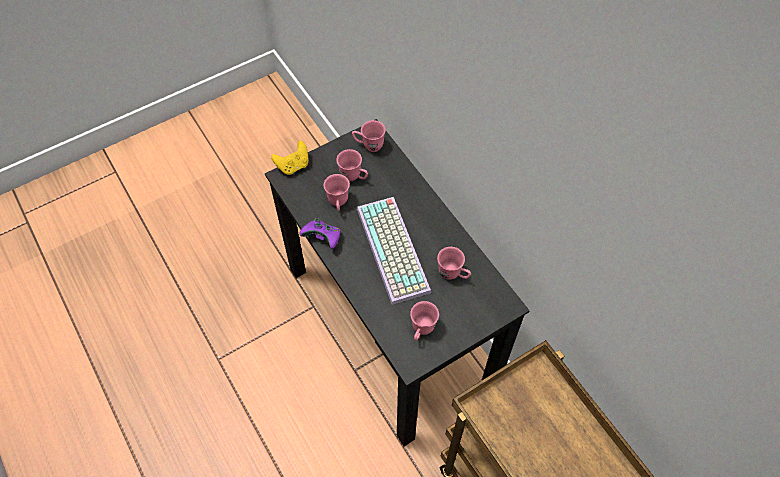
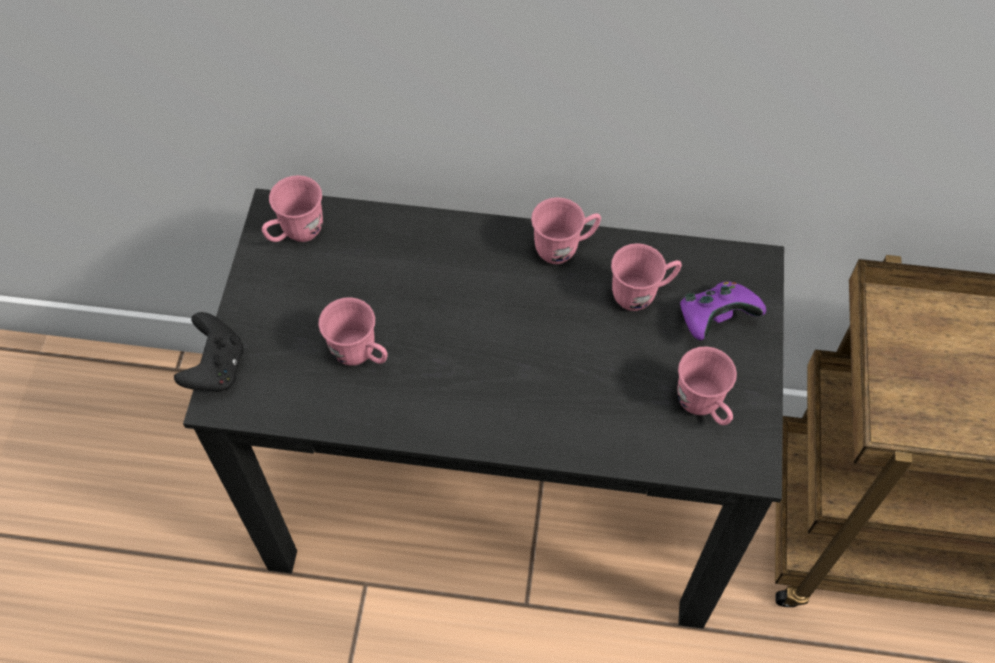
camera: 50 degrees left, 0 degrees up
(293, 165) = (216, 368): yellow game controller -> black game controller
(323, 238) = (405, 426): purple game controller -> purple game controller (715, 319)
(354, 177) = (333, 297): pink mug -> pink mug (564, 249)
(395, 250) = (527, 339): keyboard -> none

